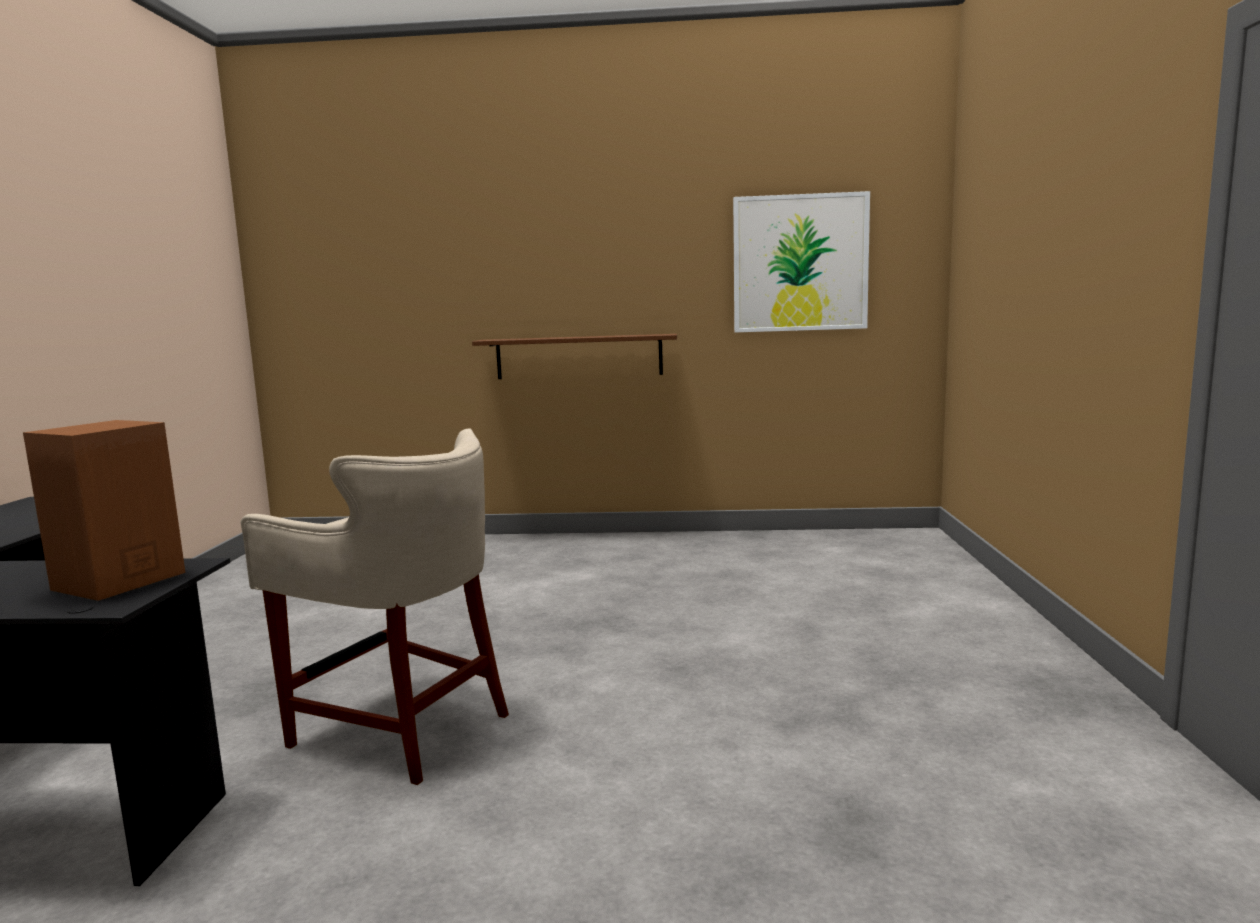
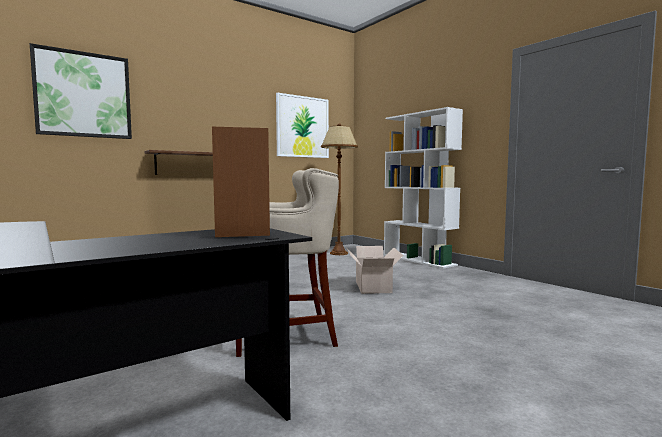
camera: 40 degrees left, 5 degrees down
(392, 258) = (83, 95): none -> picture
(735, 666) = (373, 287): none -> cardboard box
(850, 553) = (339, 253): none -> brown floor lamp
(1003, 610) = (419, 260): none -> white bookcase

